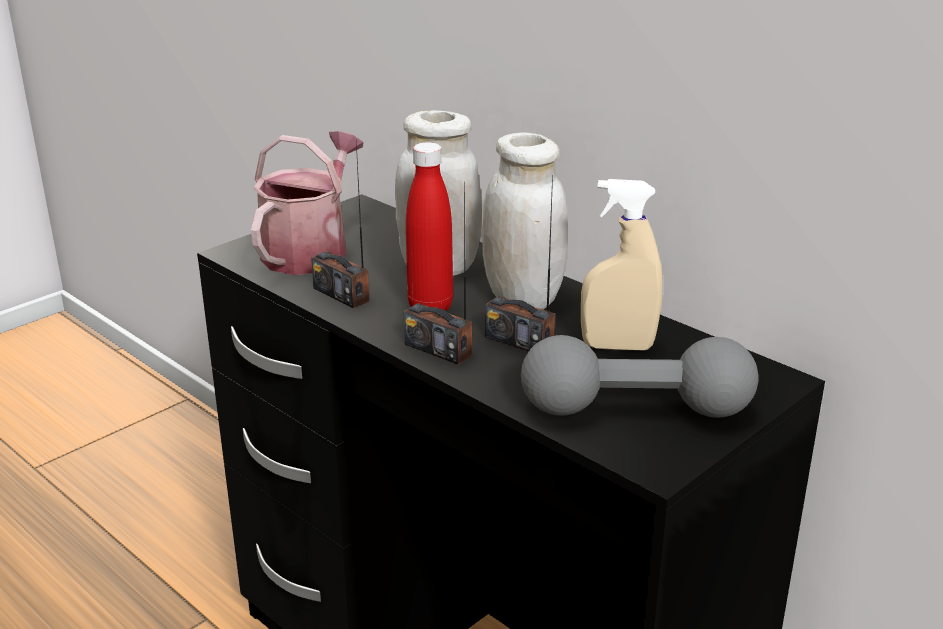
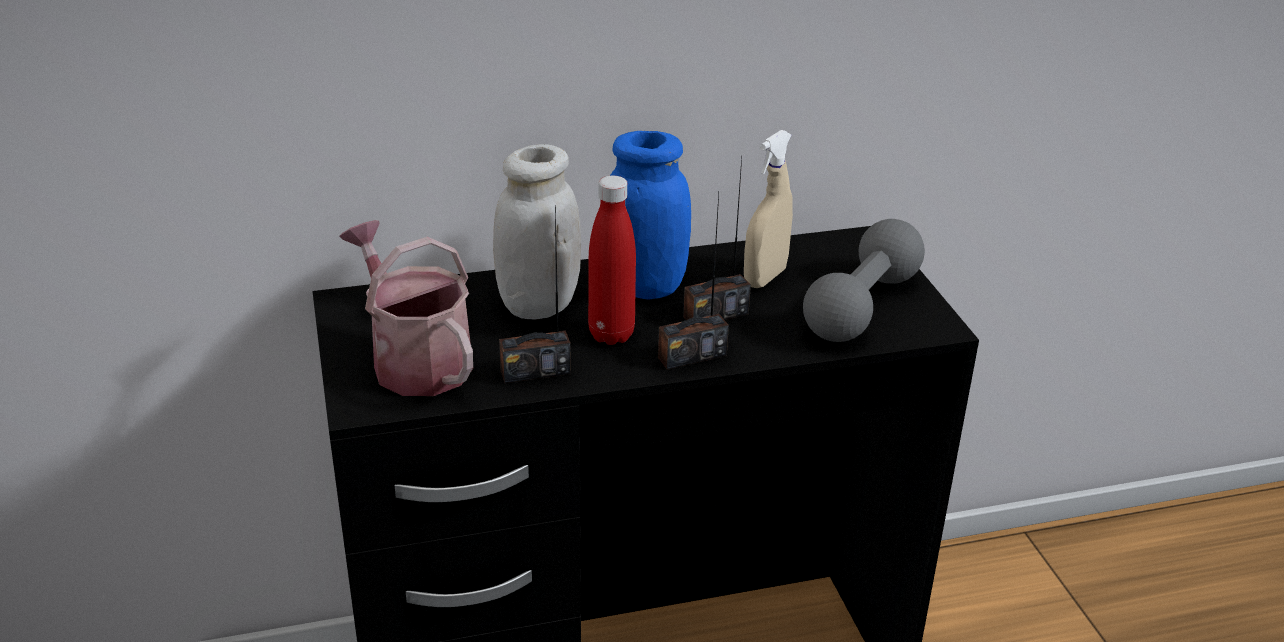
camera: 60 degrees left, 5 degrees up
(523, 298) = (644, 287): white jar -> blue jar

